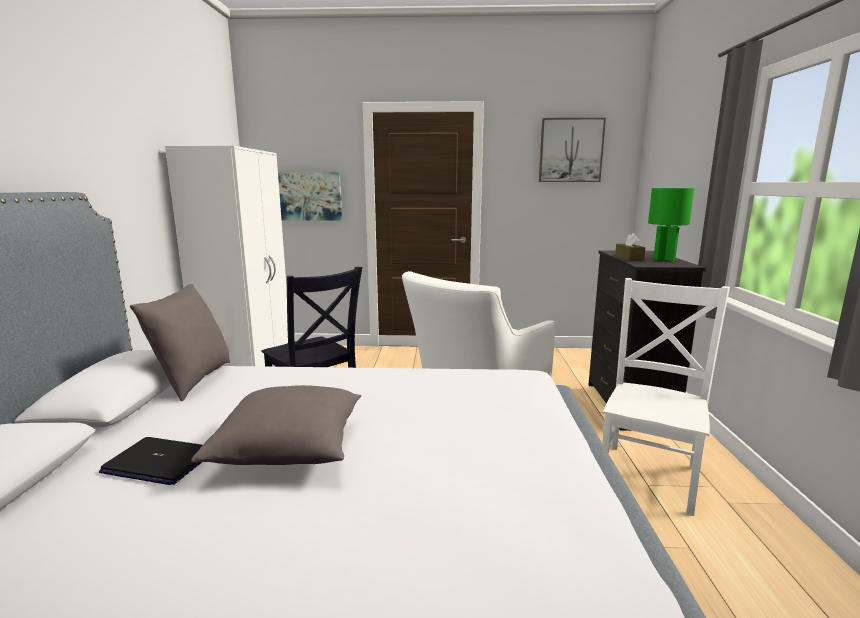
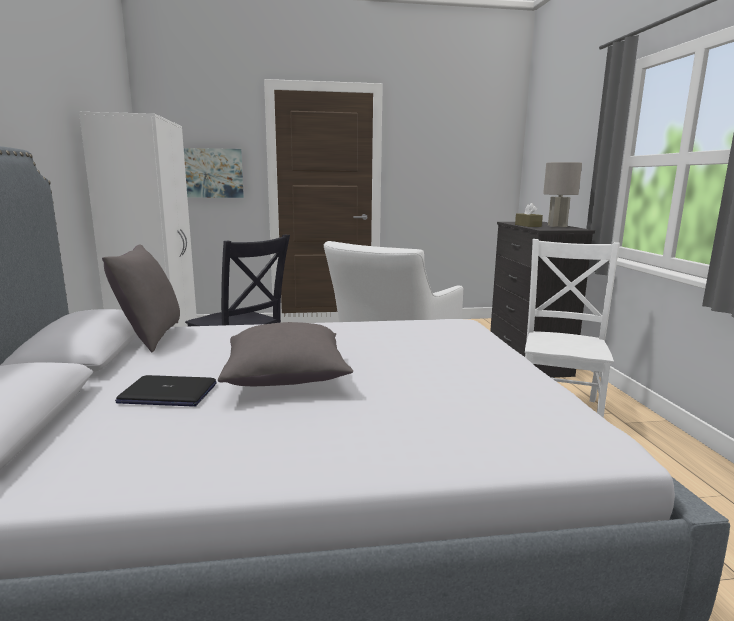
camera: 10 degrees left, 0 degrees up
(571, 150) = (462, 132): picture -> none
(664, 259) = (557, 226): green table lamp -> grey table lamp

